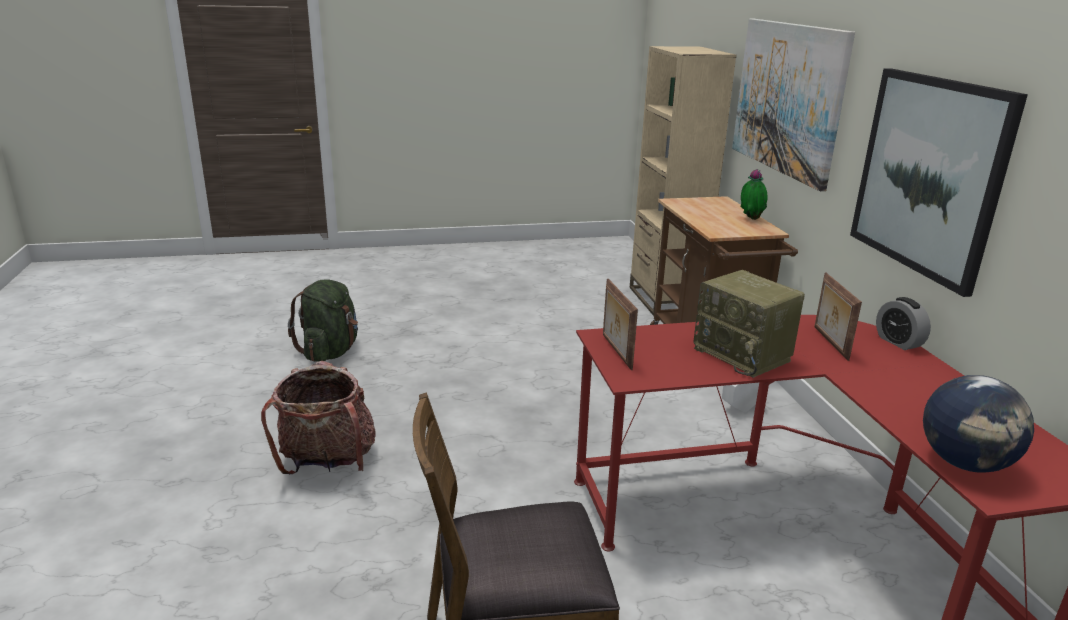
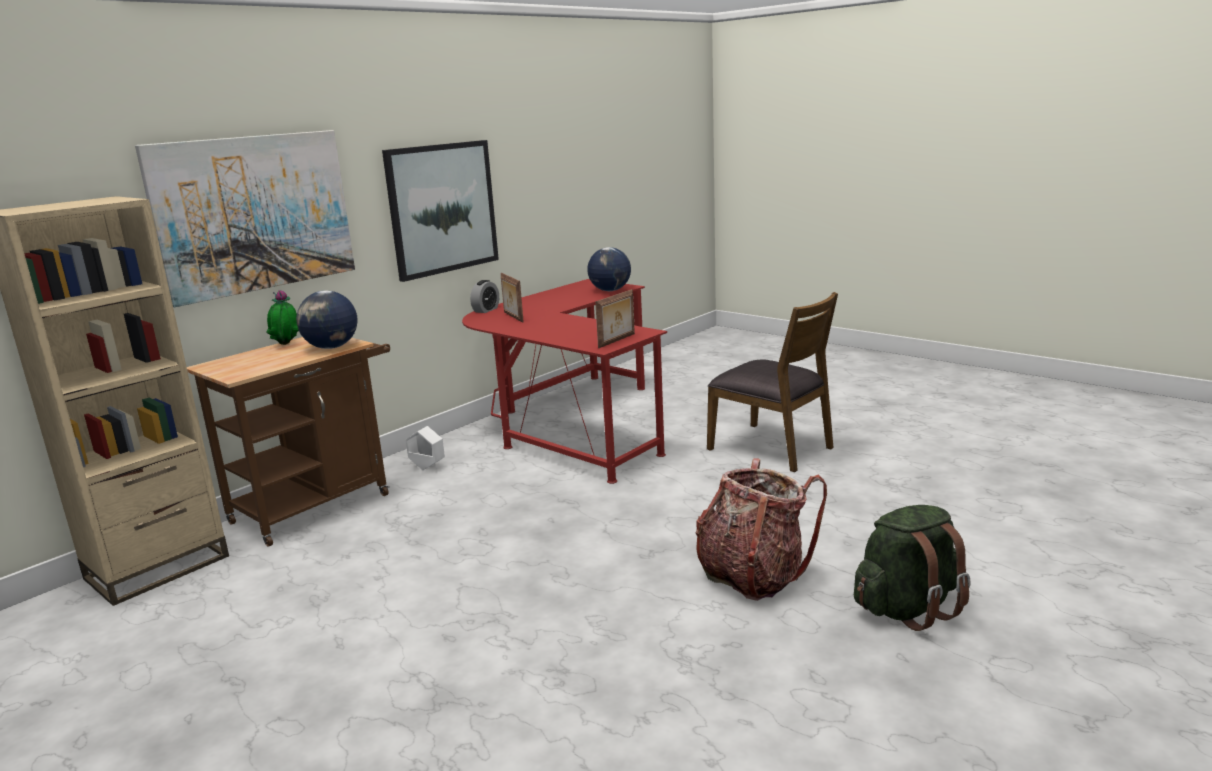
camera: 125 degrees left, 5 degrees down
(330, 352) = (576, 723): green backpack -> green backpack (907, 608)
(715, 227) = (331, 347): none -> globe
(744, 355) = (565, 324): radio -> none
(829, 343) = (512, 317): picture frame -> picture frame turned 105 degrees clockwise

